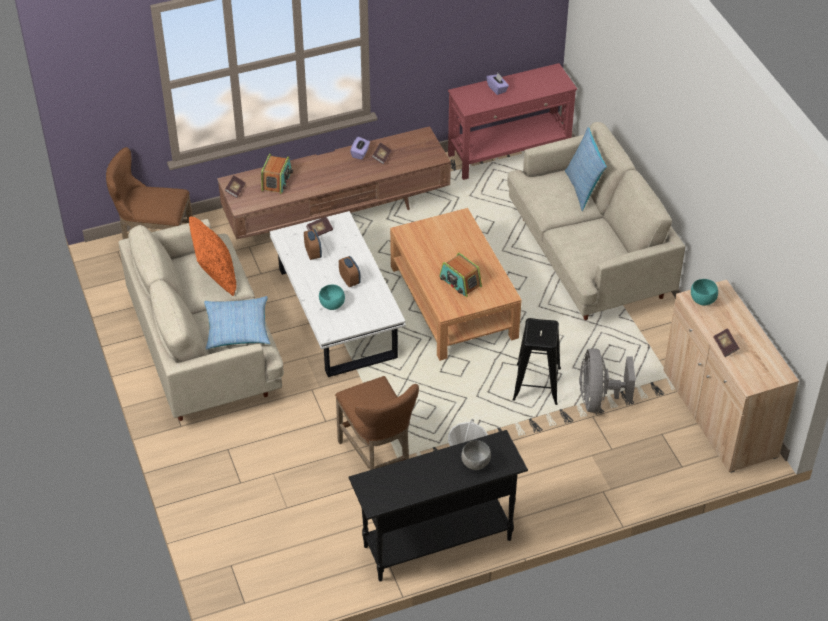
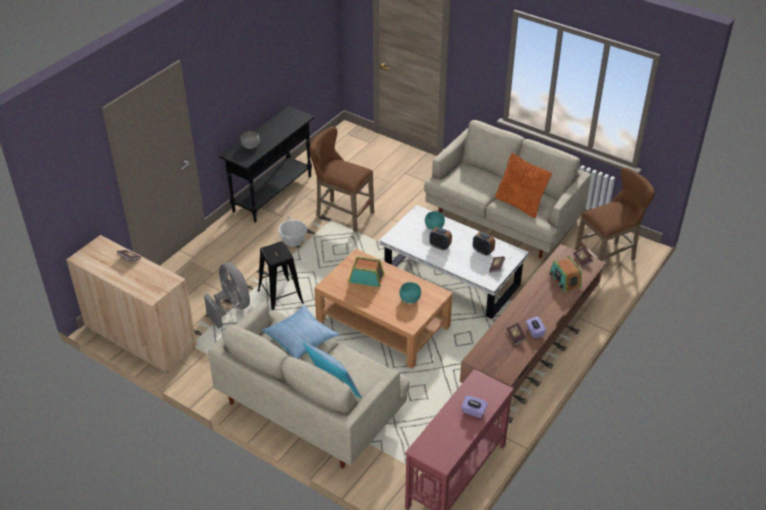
camera: 145 degrees right, 5 degrees down
(237, 328) = (470, 182): pillow -> pillow (300, 338)
(702, 300) = (162, 282): turquoise bowl -> turquoise bowl (410, 299)

